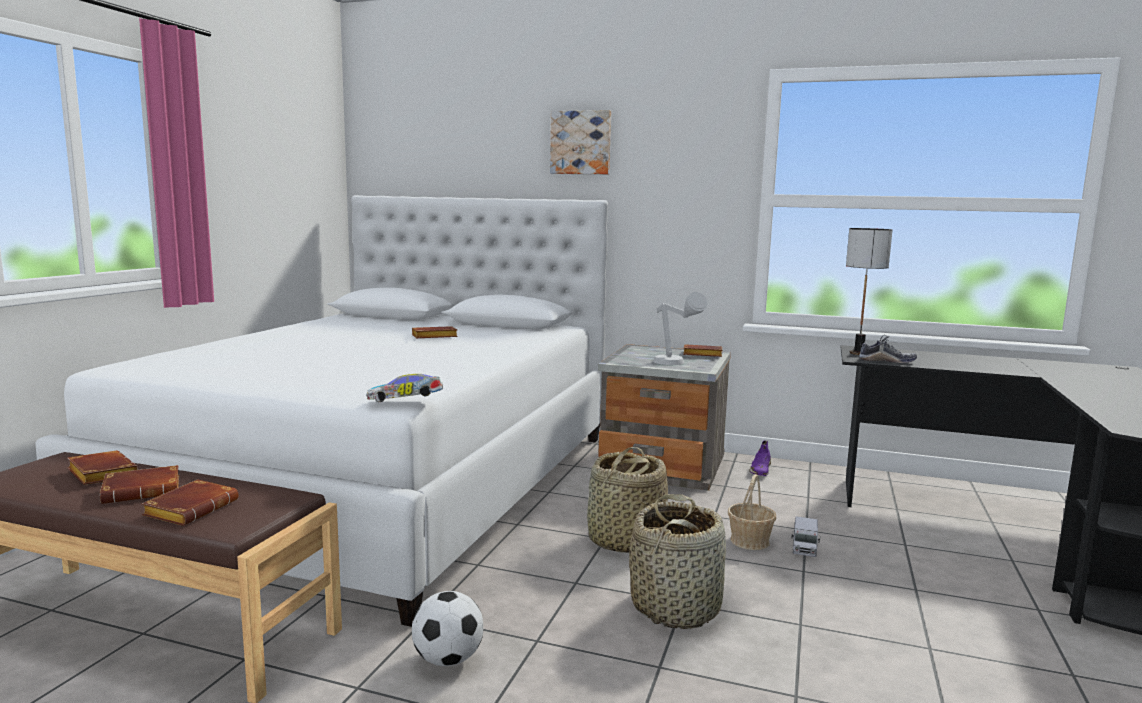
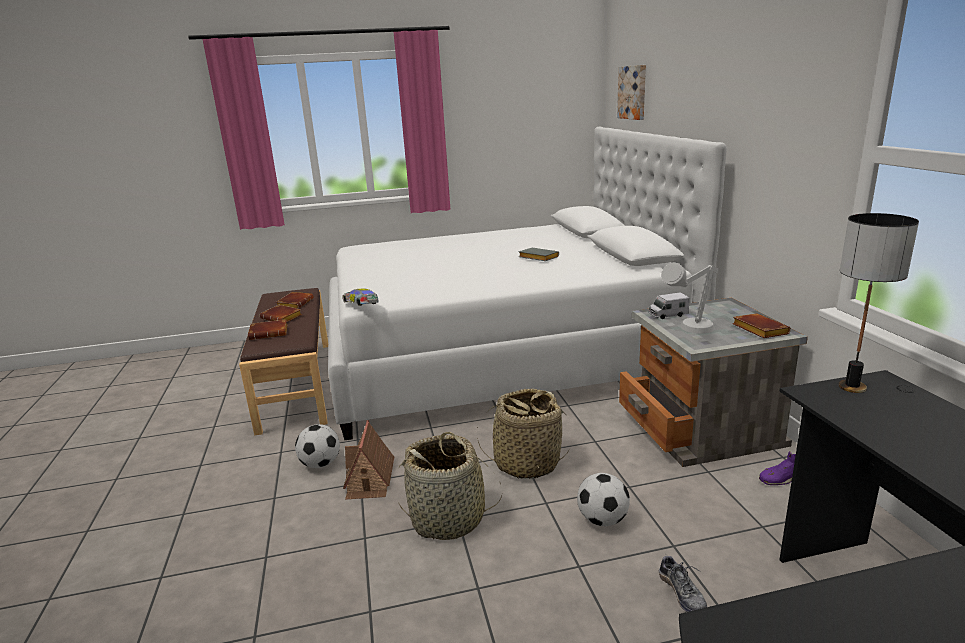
camera: 60 degrees right, 10 degrees up
(433, 337) = (537, 258): brown book -> grey book
(538, 632) = (369, 479): none -> toy house
(581, 143) = (723, 77): picture -> picture (633, 92)
(750, 541) = (603, 520): basket -> football
(804, 548) = (628, 555): toy truck -> toy truck (668, 314)
(886, 361) = (839, 409): shoe -> shoe (681, 593)

